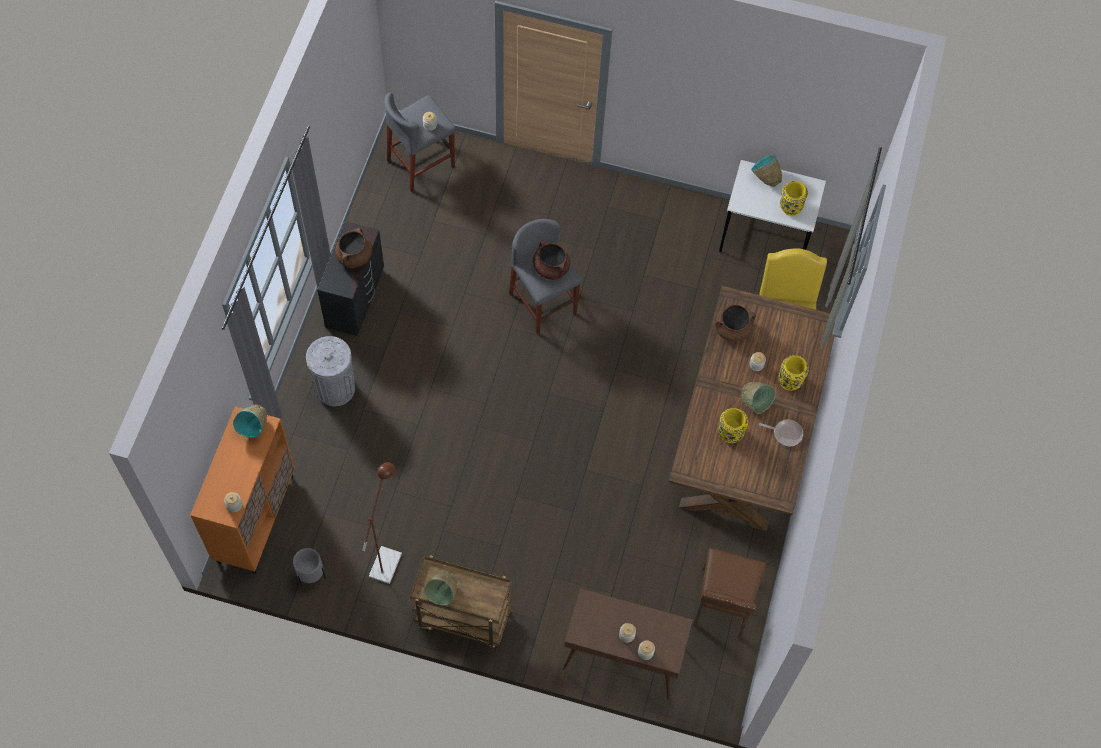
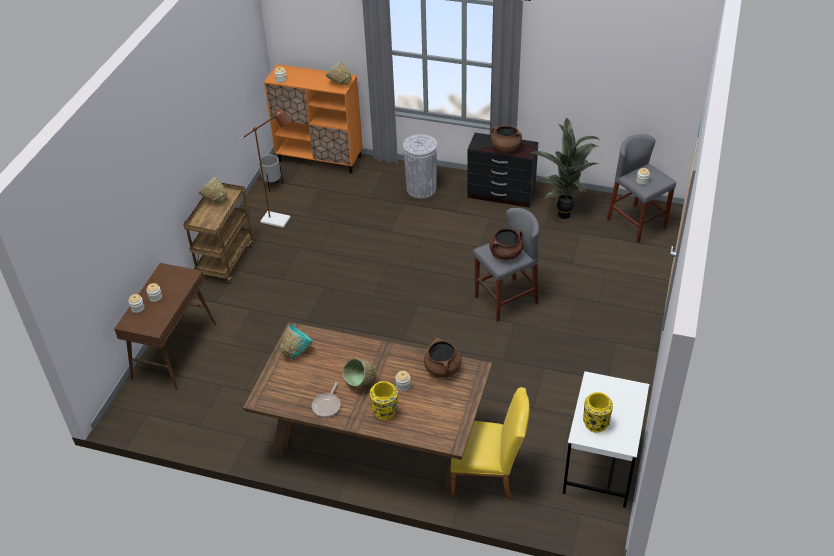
camera: 95 degrees right, 20 degrees down
(395, 234) = (563, 213): none -> potted plant
(723, 605) = (206, 418): brown chair -> none
(730, 433) = (331, 364): yellow vase -> none
(765, 178) = (629, 403): turquoise bowl -> turquoise bowl (296, 351)

